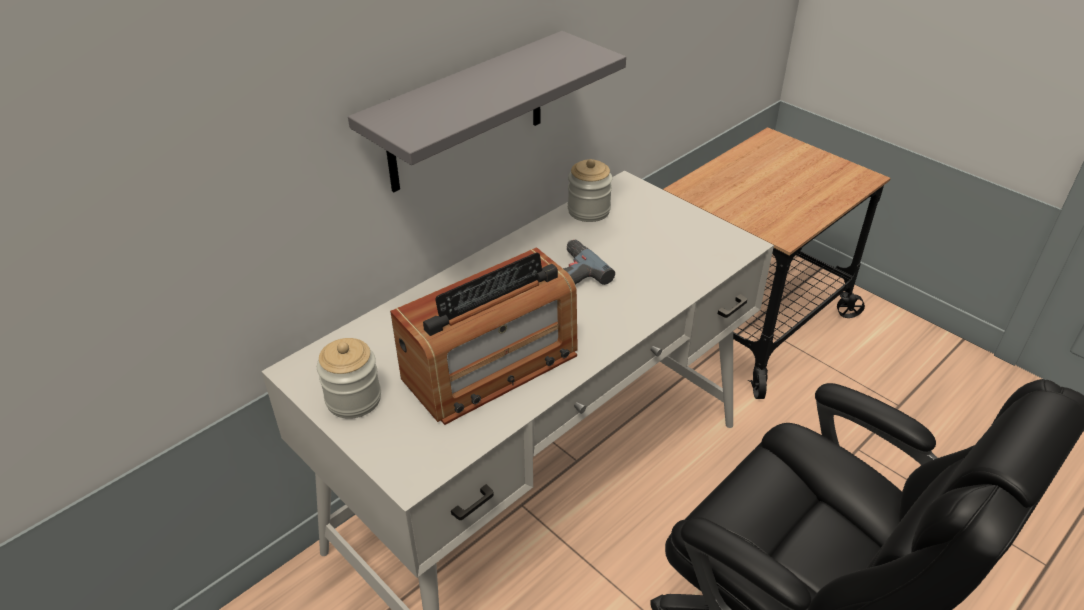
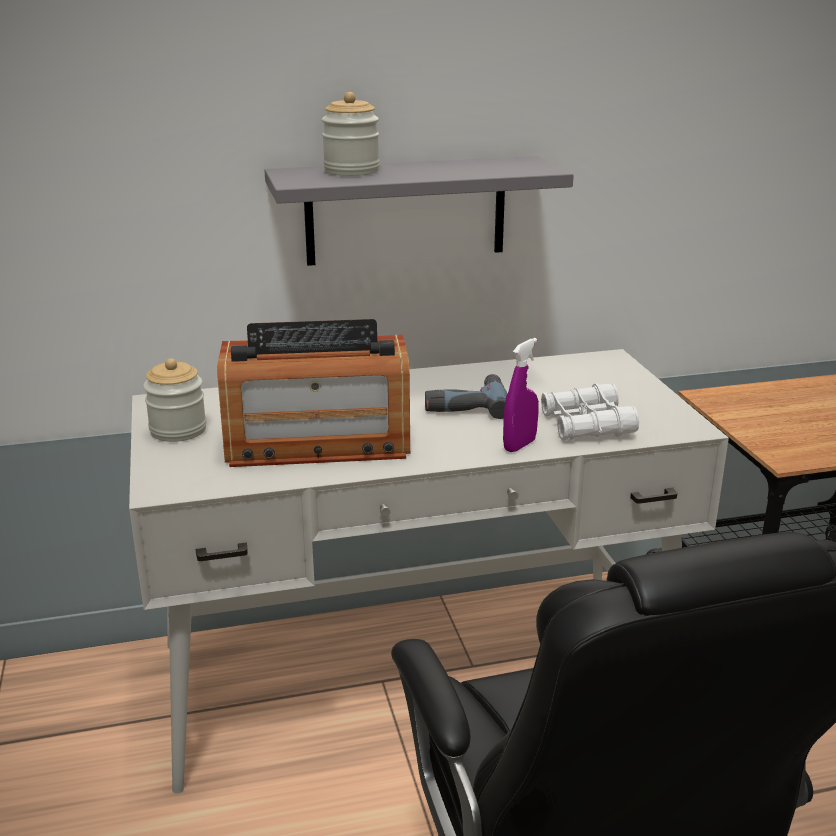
camera: 30 degrees right, 15 degrees down
(589, 210) = (547, 367): jar -> jar (351, 171)
(646, 308) = (519, 445): none -> purple spray bottle
(672, 267) = (586, 425): none -> white binoculars

